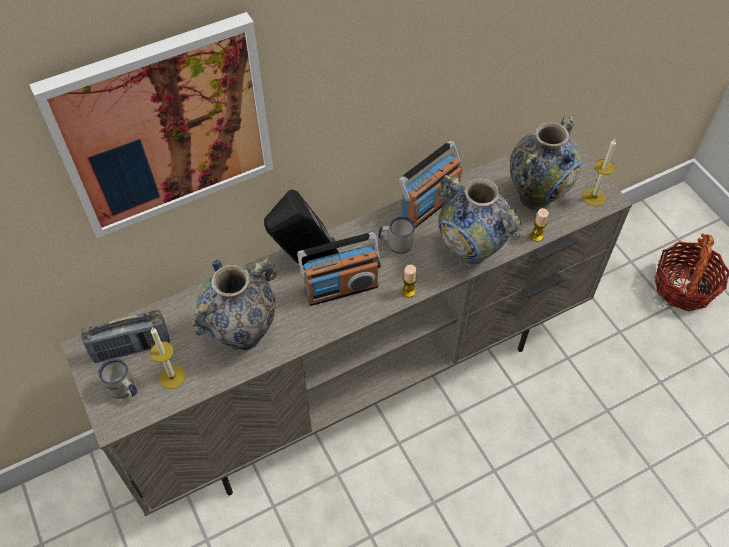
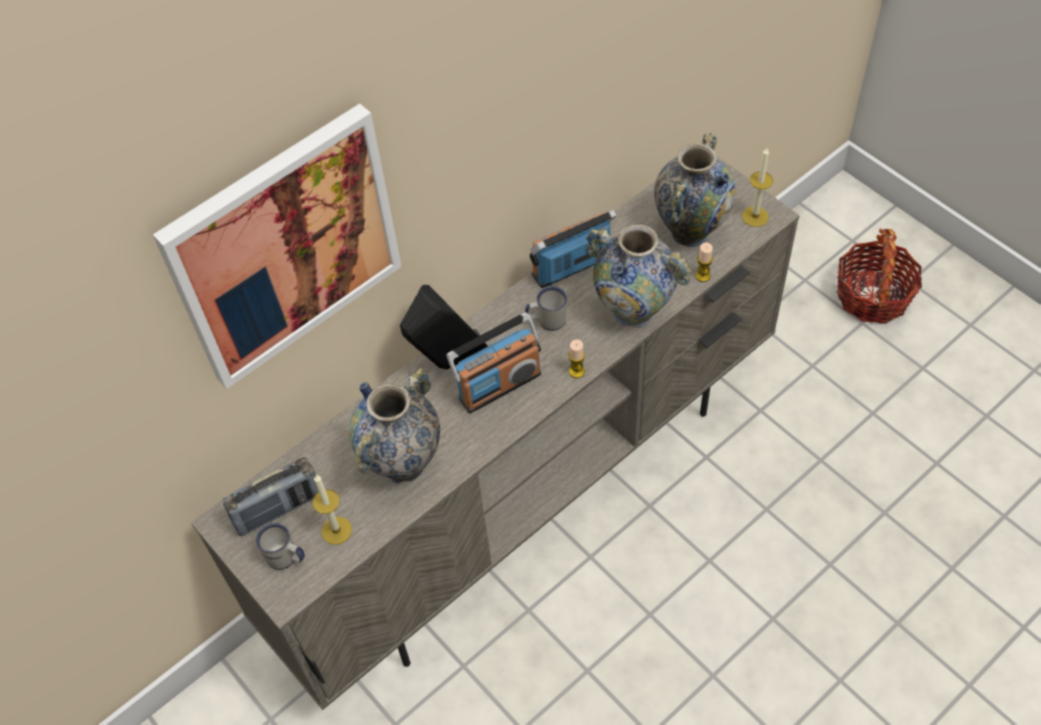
camera: 10 degrees left, 0 degrees up
(429, 205) = (572, 267): radio -> radio turned 150 degrees counterclockwise

